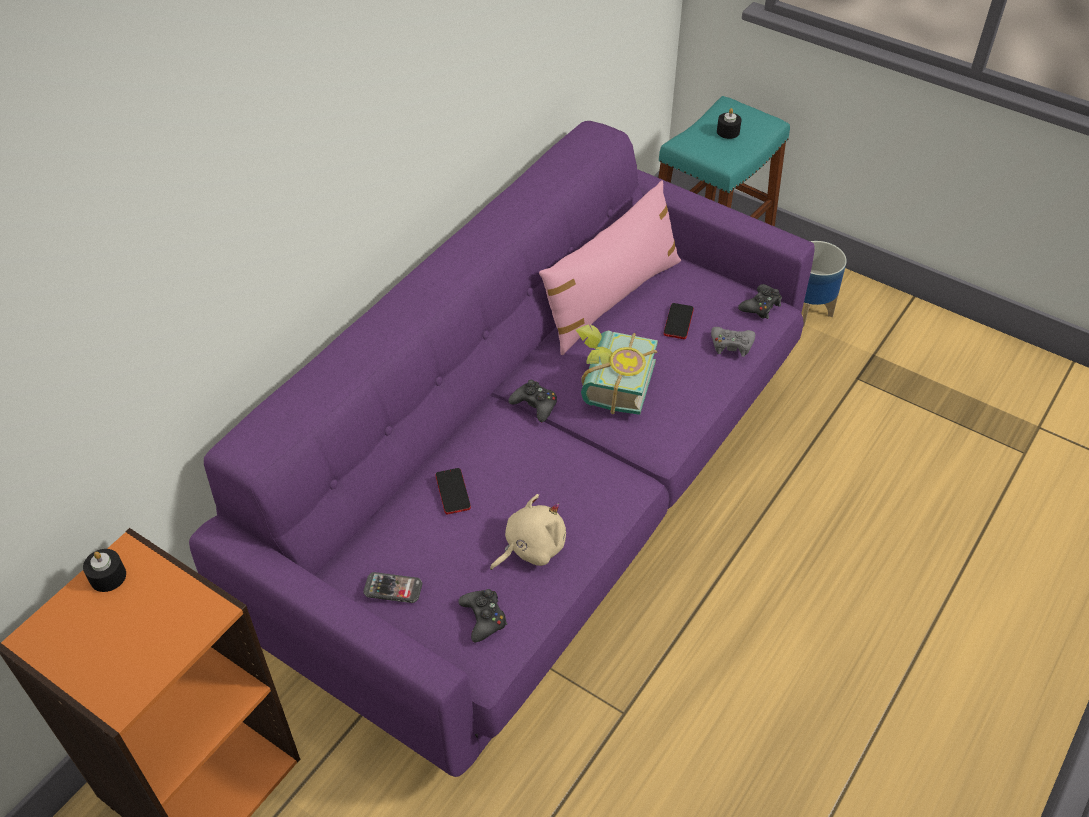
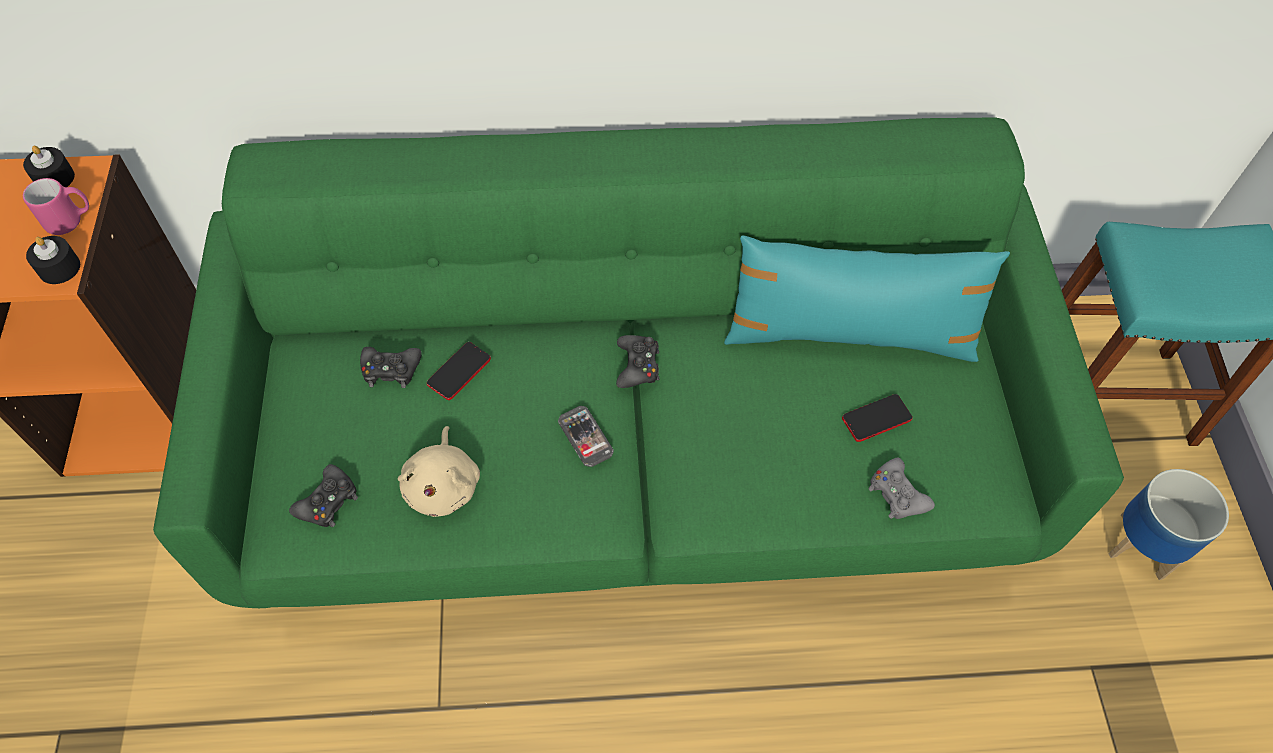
camera: 50 degrees right, 10 degrees up
(165, 584) = (70, 221): none -> pink mug
(393, 588) = (309, 403): phone -> phone (585, 437)
(531, 547) = (443, 485): beige plush toy -> beige plush toy turned 75 degrees clockwise
(543, 497) = (634, 461): purple sofa -> green sofa
(609, 384) = (721, 412): book -> none
(611, 299) = (849, 334): pink pillow -> turquoise pillow
(728, 132) = (1209, 268): black candle -> black candle (59, 268)
(761, 306) = (992, 487): black game controller -> black game controller (390, 370)

